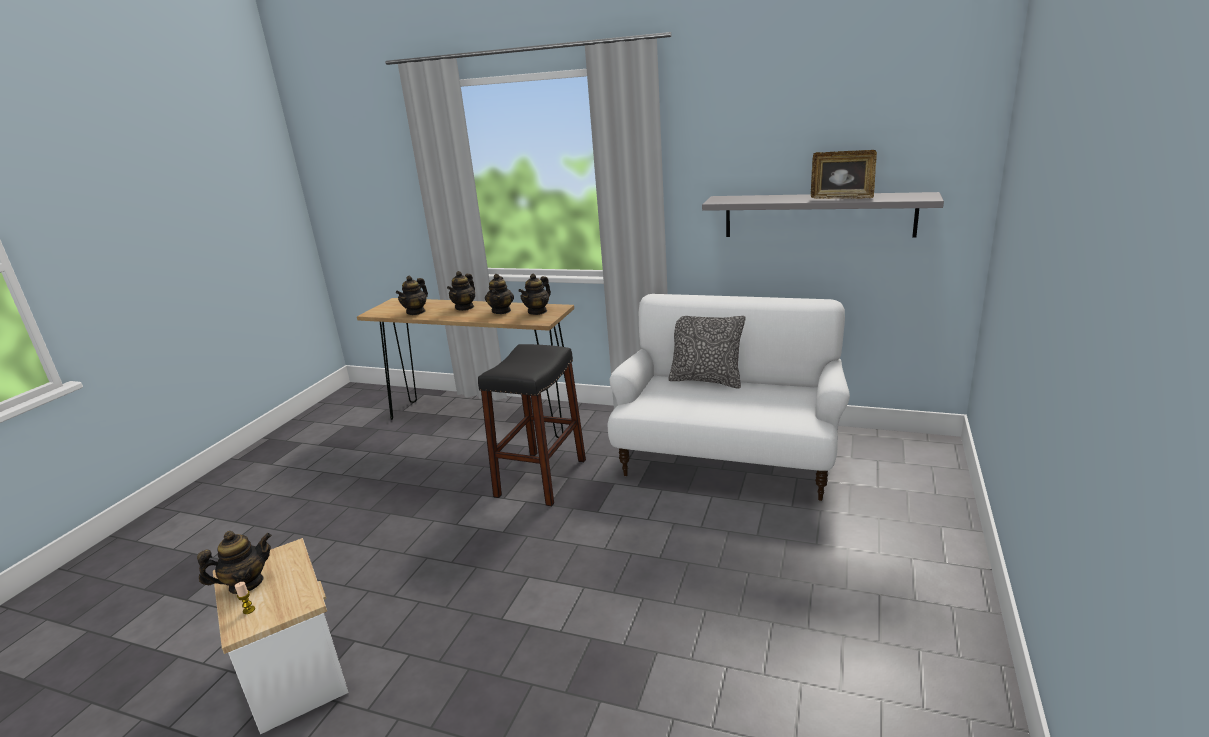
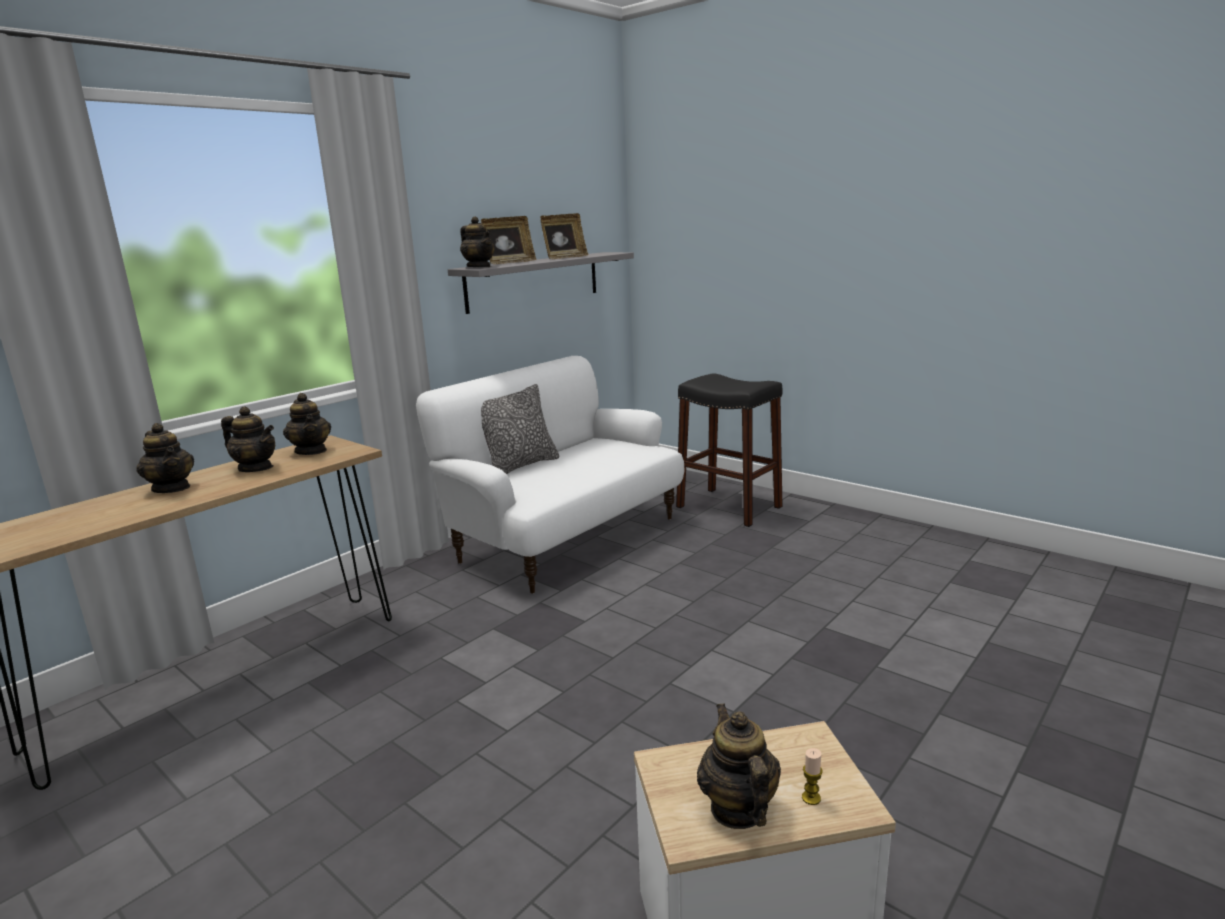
camera: 70 degrees left, 5 degrees down
(416, 312) = (91, 522): teapot -> teapot (479, 267)
(541, 478) = (471, 647): black stool -> black stool (729, 507)
(775, 196) = (509, 262): none -> picture frame

